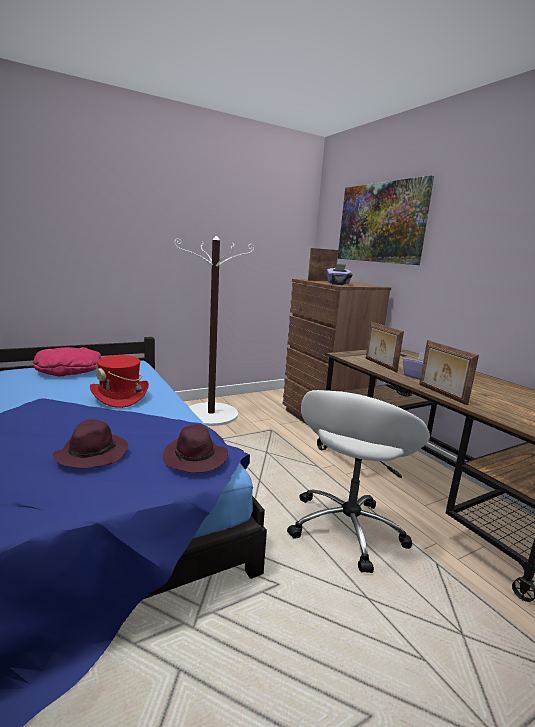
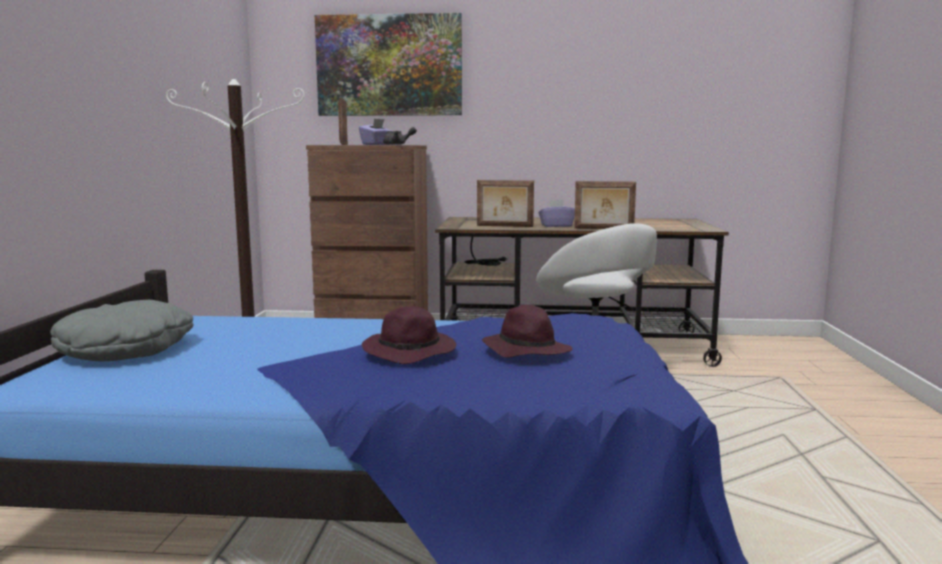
camera: 55 degrees left, 5 degrees down
(68, 370) = (123, 350): pink pillow -> grey pillow
(120, 396) = (331, 333): red hat -> none
(195, 458) = (578, 324): purple hat -> purple hat (411, 351)

